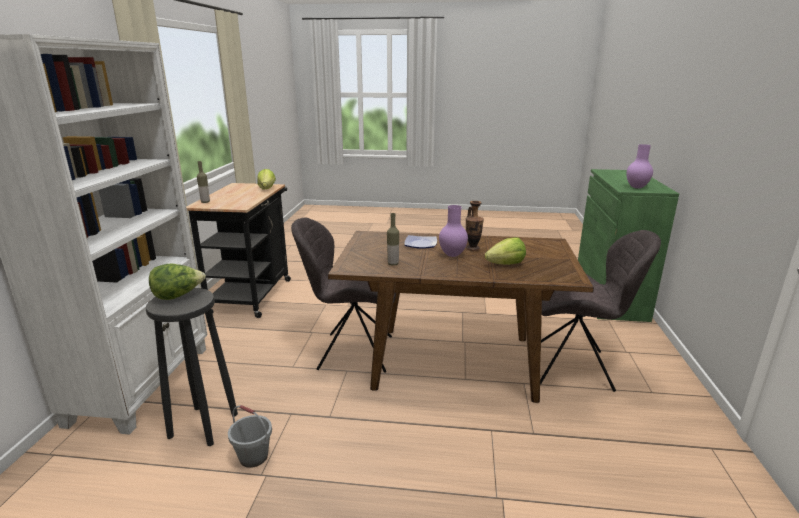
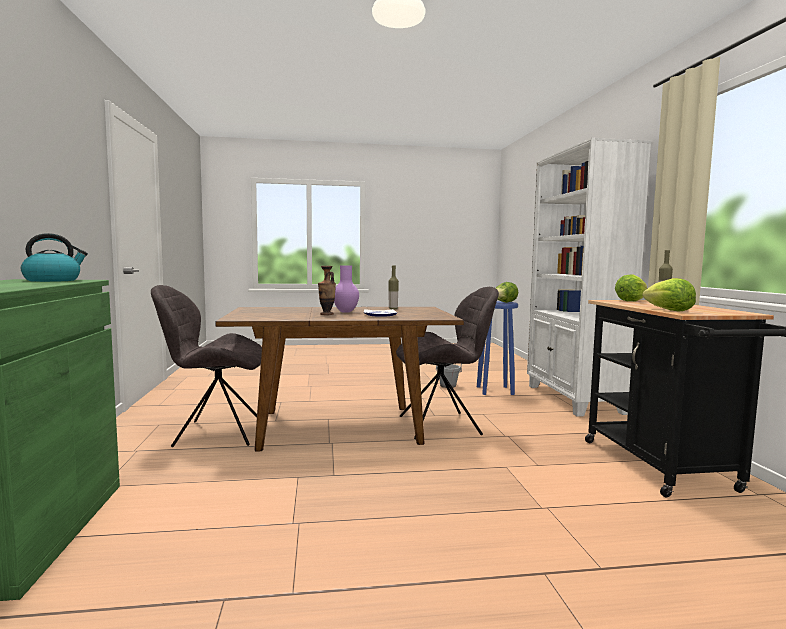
camera: 165 degrees right, 15 degrees down
(202, 425) = (495, 390): black stool -> blue stool
(506, 264) = (298, 310): lettuce -> lettuce (631, 301)
(637, 187) = (53, 280): purple vase -> kettle

